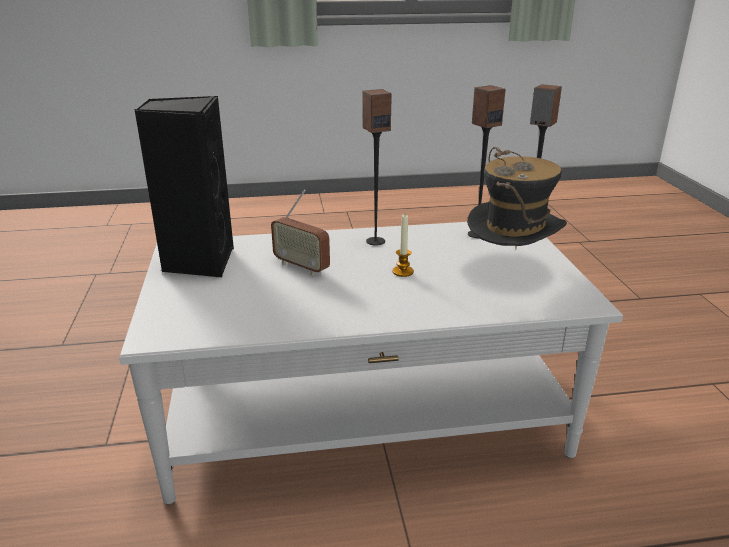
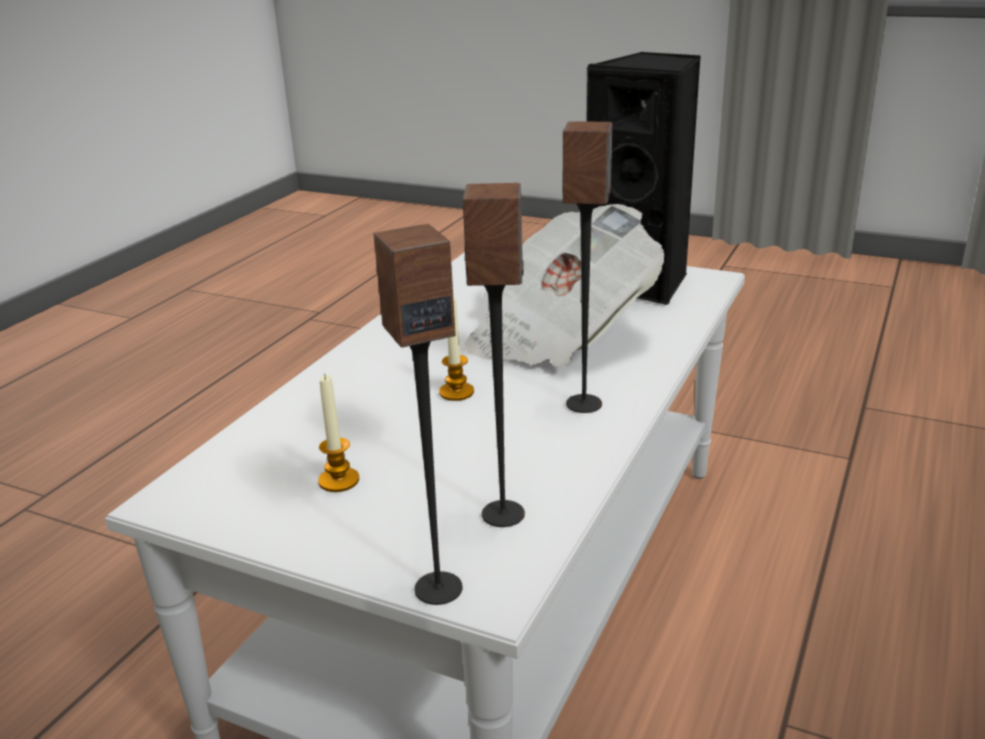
camera: 125 degrees right, 0 degrees up
(302, 266) = (558, 333): radio -> newspaper
(510, 270) = (339, 480): hat -> candle

